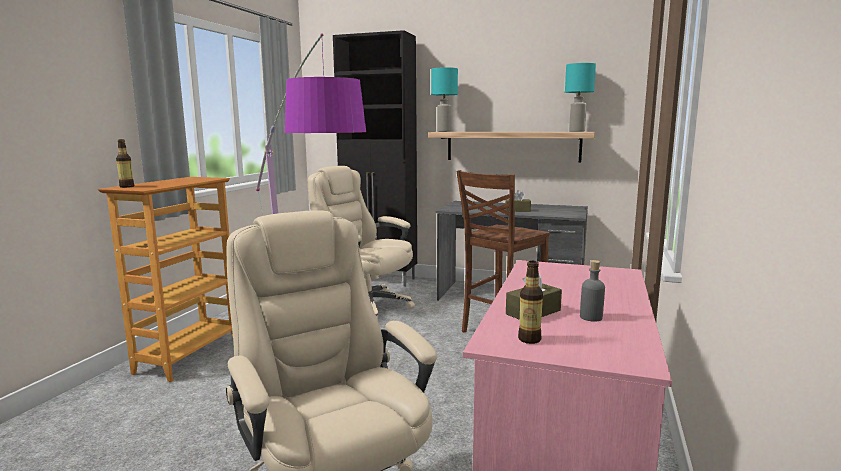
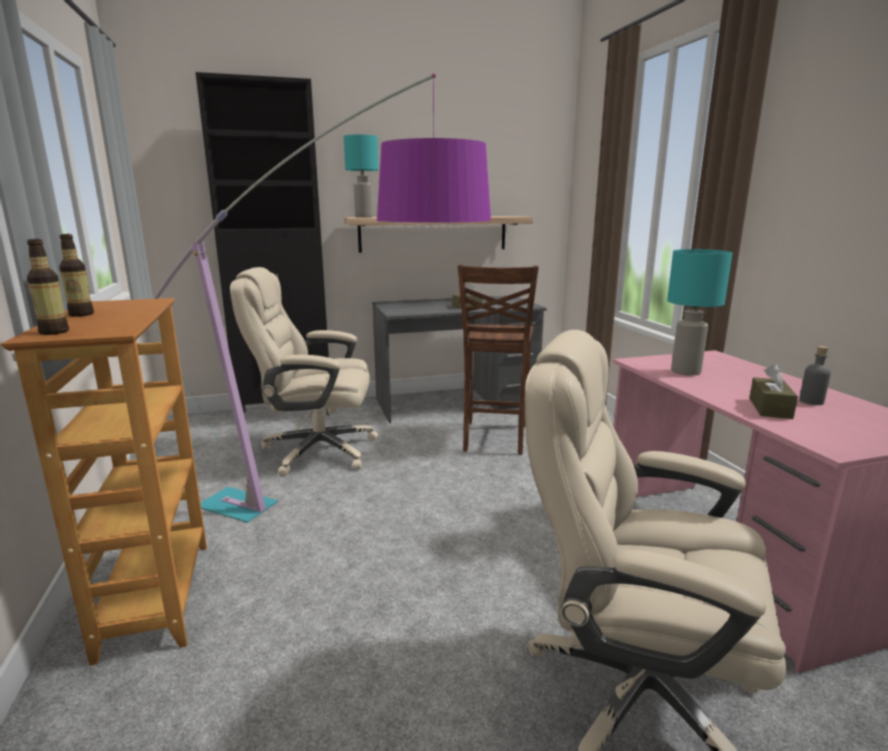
camera: 35 degrees left, 5 degrees up
(529, 339) = (839, 434): bottle -> bottle (81, 314)
(577, 131) = (507, 216): turquoise table lamp -> turquoise table lamp (686, 371)

